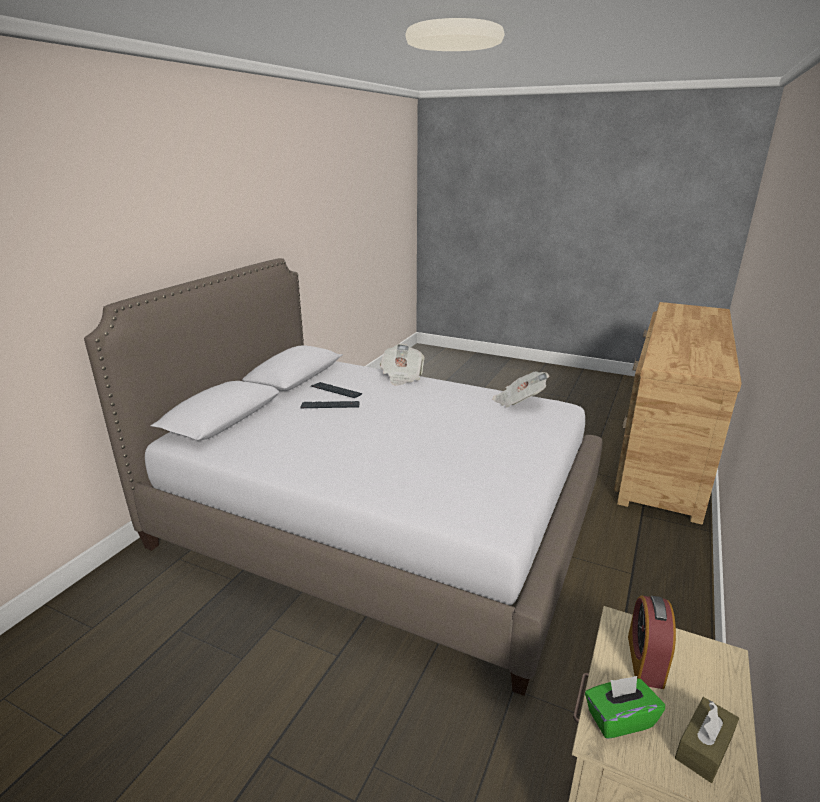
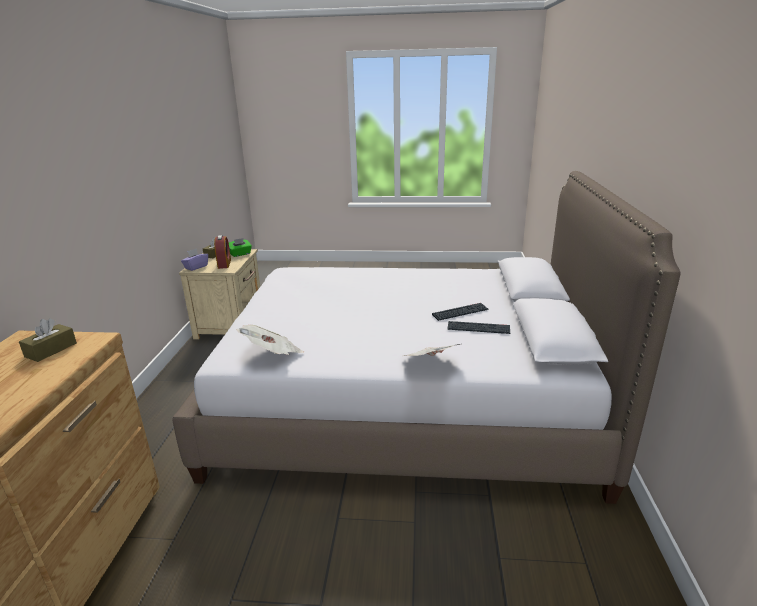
camera: 160 degrees right, 0 degrees up
(683, 362) = (51, 350): none -> brown tissue box
(716, 665) = (196, 267): none -> purple tissue box

